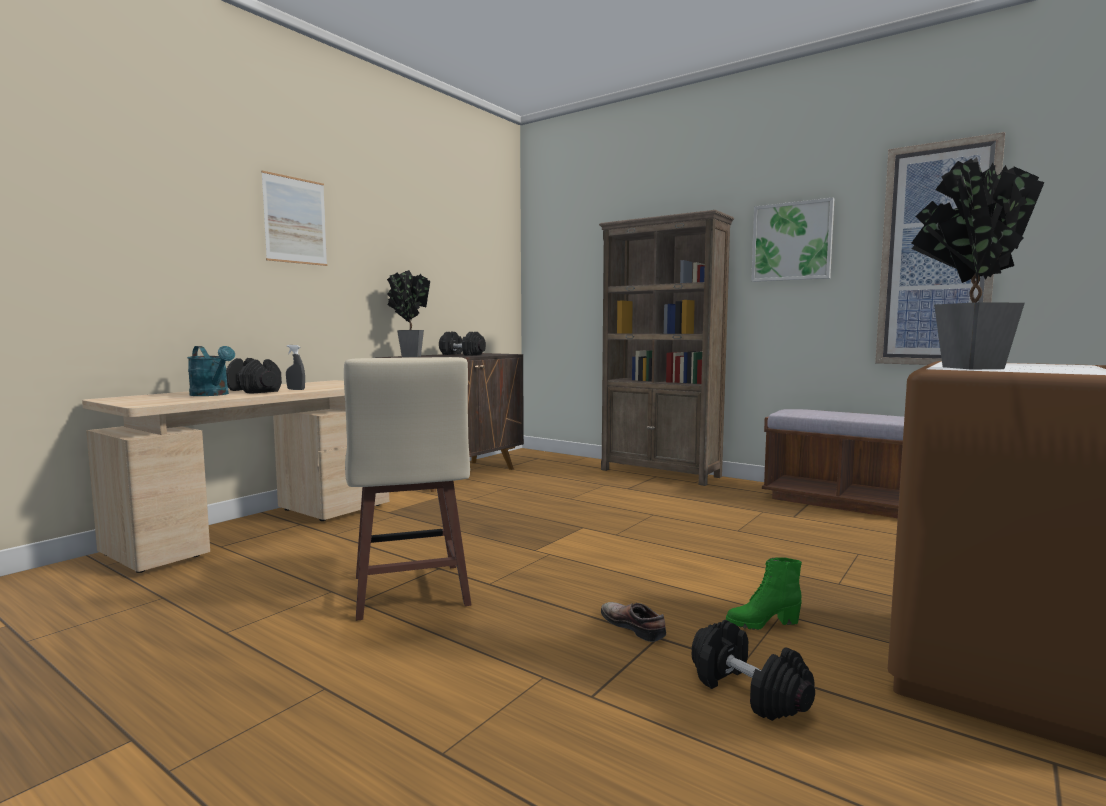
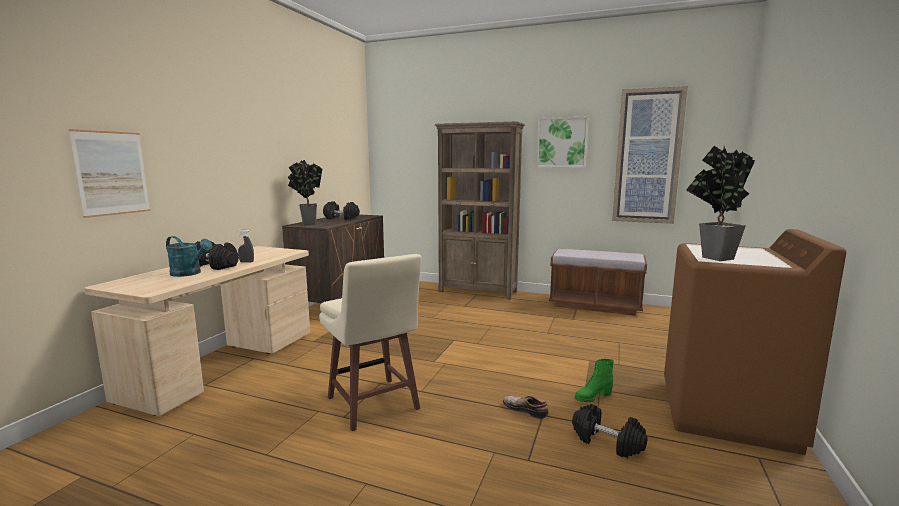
camera: 15 degrees left, 5 degrees up
(295, 220) = (224, 128): picture -> picture (112, 173)

